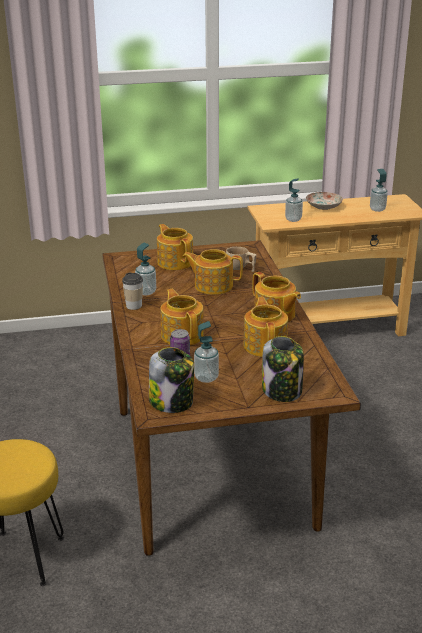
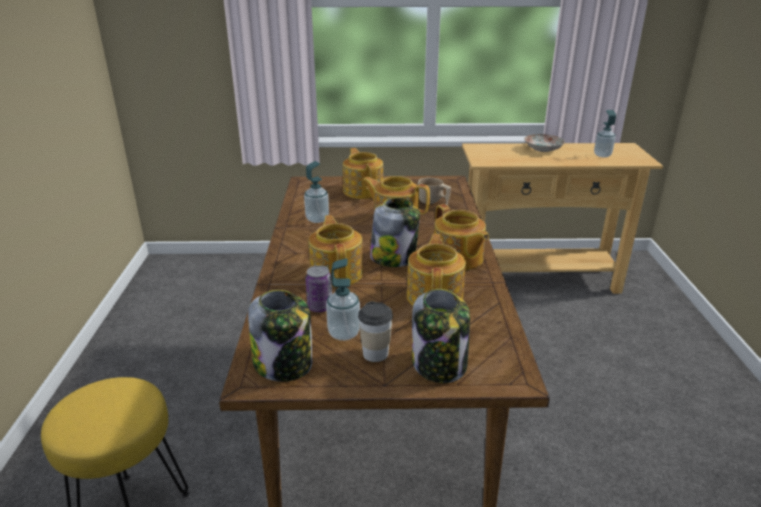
camera: 10 degrees right, 0 degrees up
(134, 306) = (296, 233): cup -> cup (375, 354)
(223, 319) = (394, 258): none -> jar
(293, 219) = (507, 159): soap dispenser -> none

